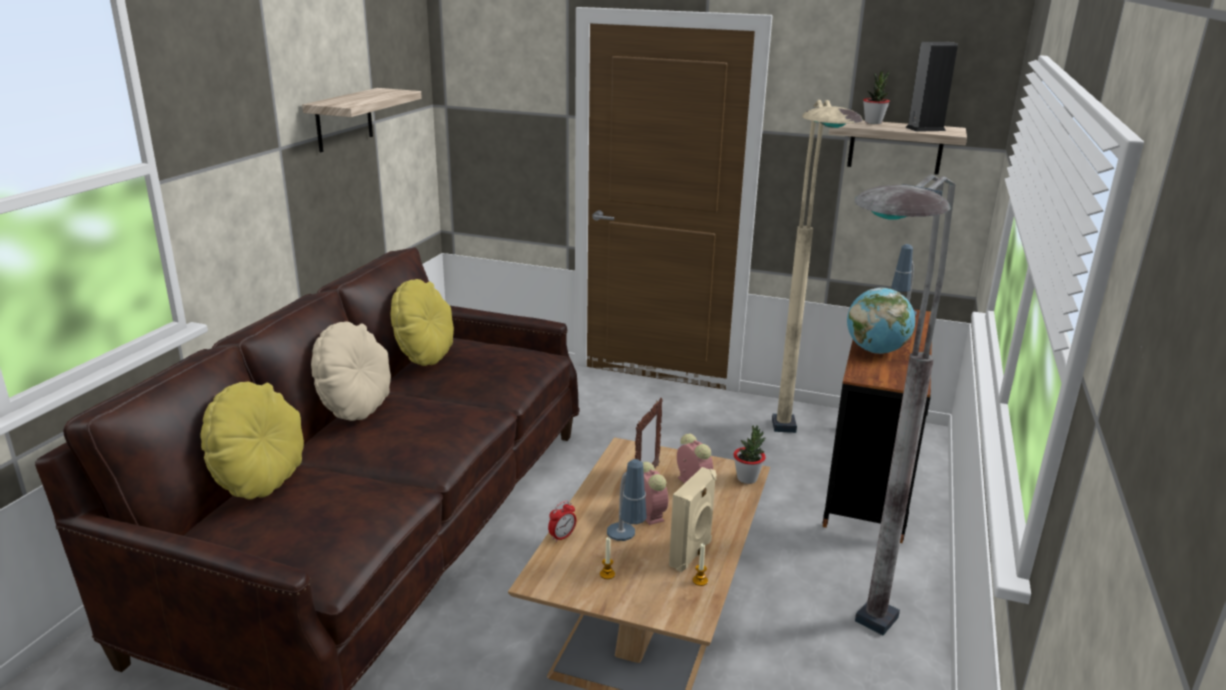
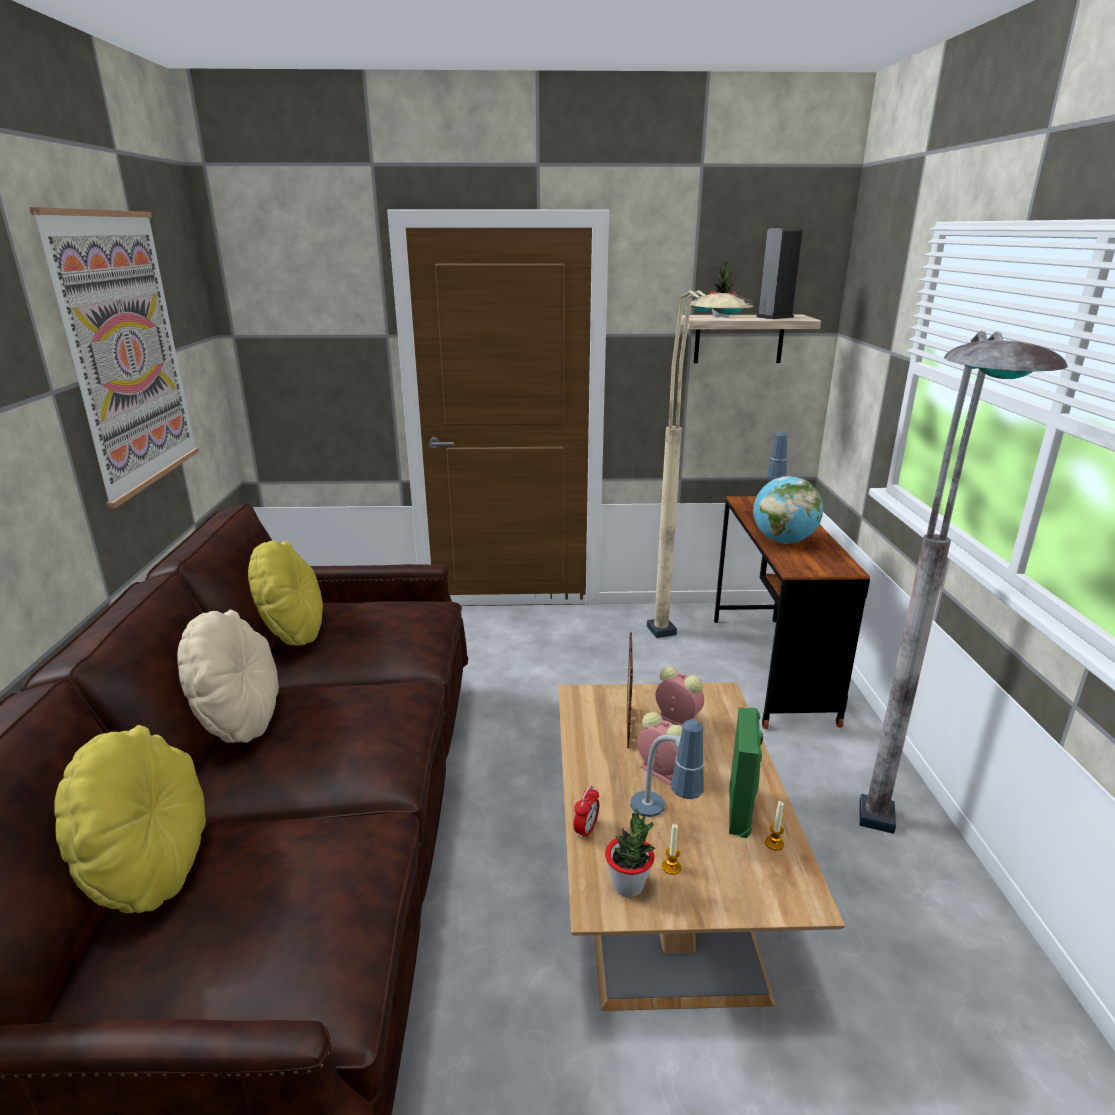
camera: 20 degrees left, 0 degrees up
(344, 120) = (126, 352): shelf -> picture
(691, 554) = (741, 811): beige speaker -> green speaker
(747, 478) = (726, 701): potted plant -> potted plant (628, 885)

